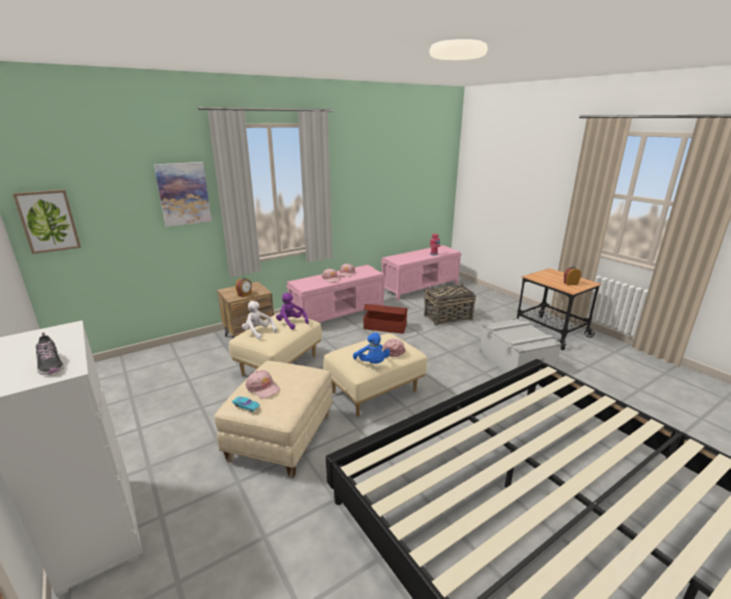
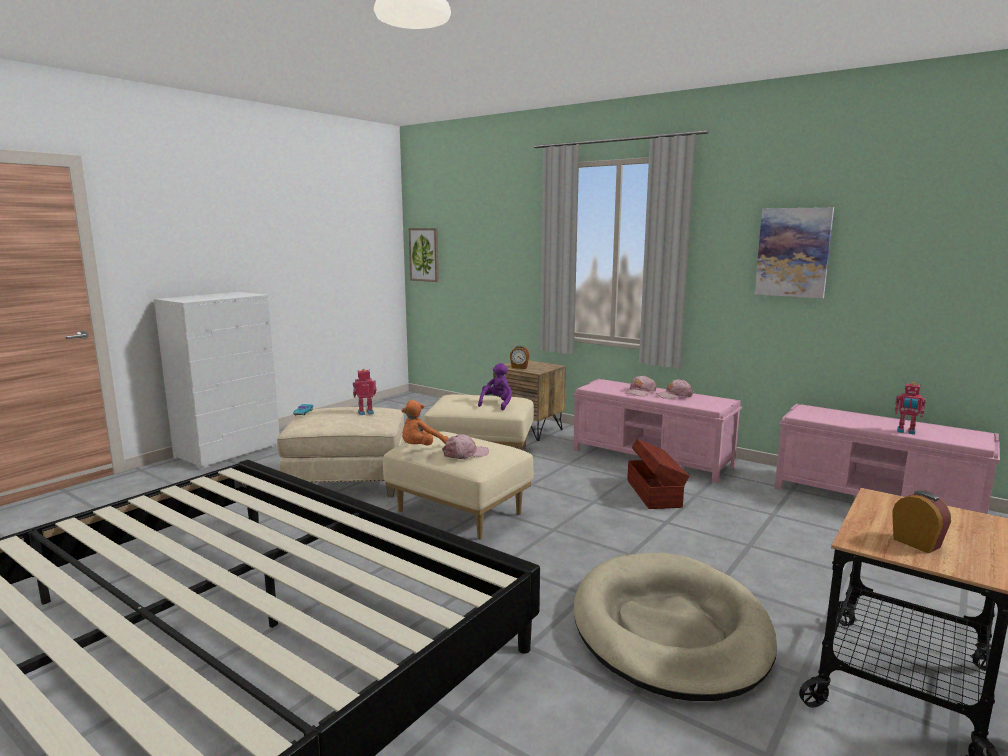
camera: 70 degrees right, 10 degrees down
(50, 364) = (198, 298): shoe -> none
(183, 194) = (518, 242): picture -> picture (793, 252)
(258, 332) = (460, 397): white plush toy -> none
(263, 388) = (333, 410): pink cap -> none
(284, 372) = (365, 412): none -> toy robot
(372, 363) = (421, 448): blue plush toy -> orange plush toy
(447, 317) = (772, 540): basket -> none
(516, 361) = (670, 630): grey storage box -> beige dog bed

